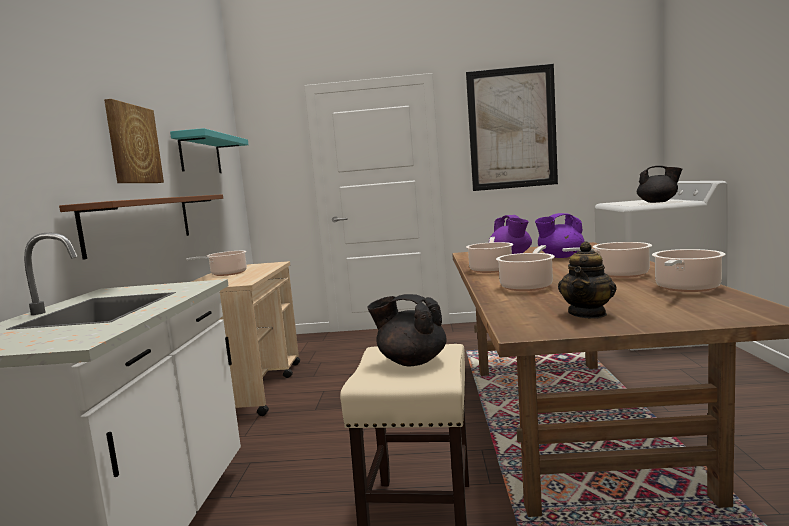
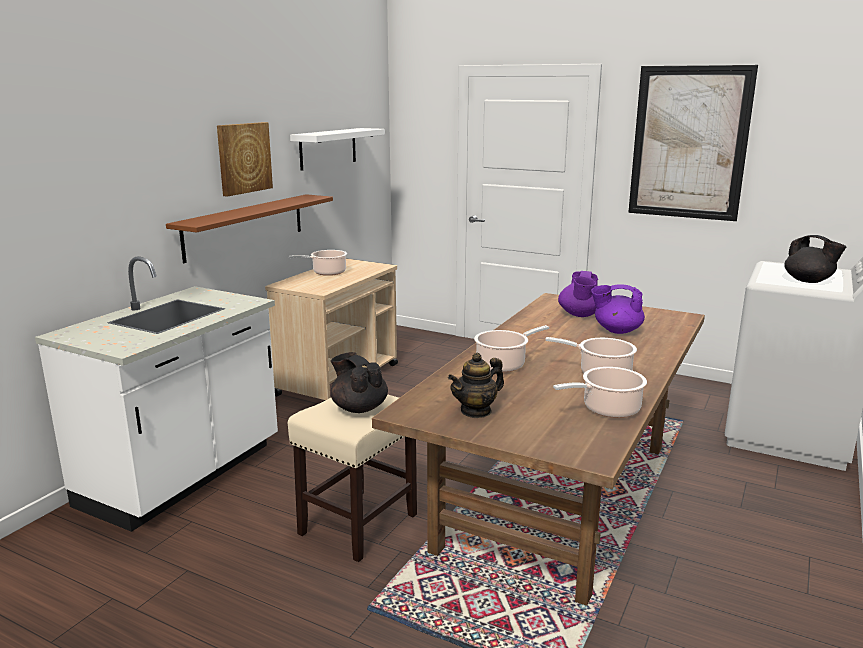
camera: 25 degrees right, 10 degrees up
(200, 154) = (328, 148): turquoise shelf -> white shelf
(491, 269) = (523, 331): cooking pot -> none

